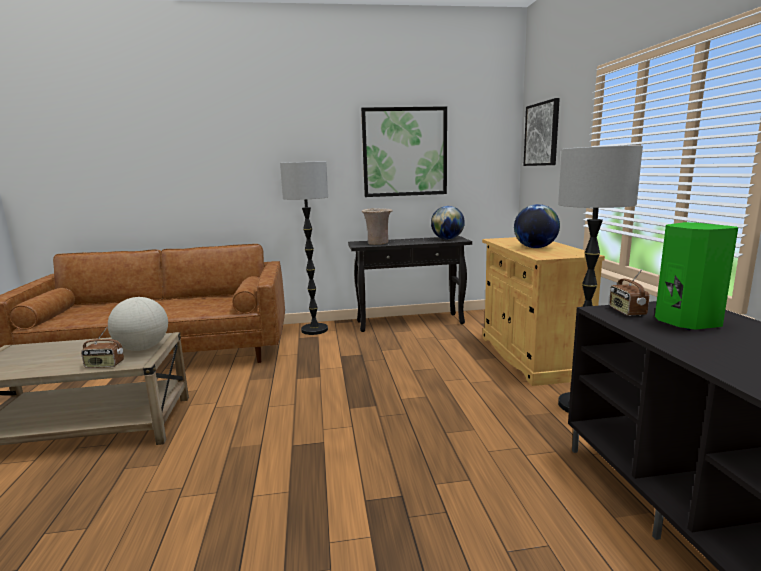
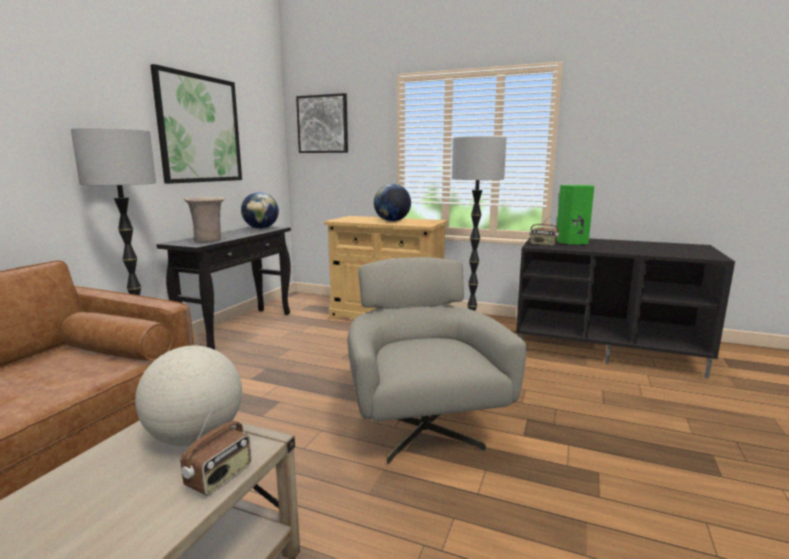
camera: 60 degrees left, 0 degrees up
(332, 442) = (423, 428): none -> grey armchair

